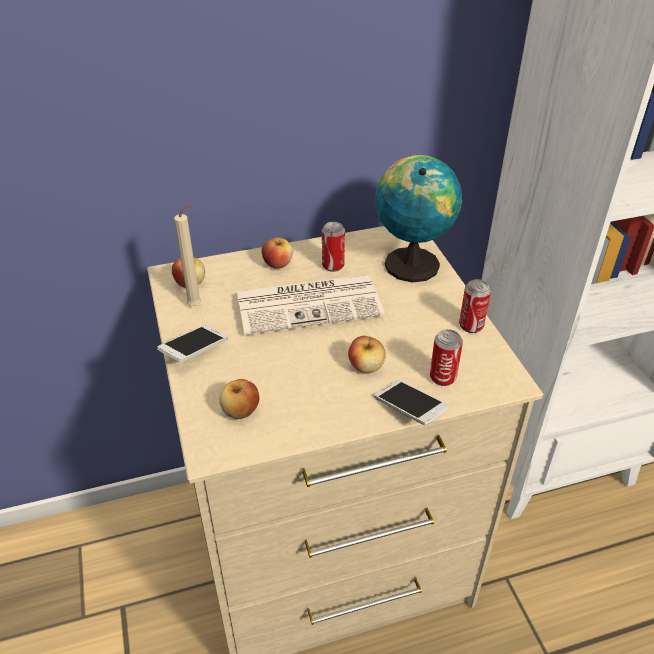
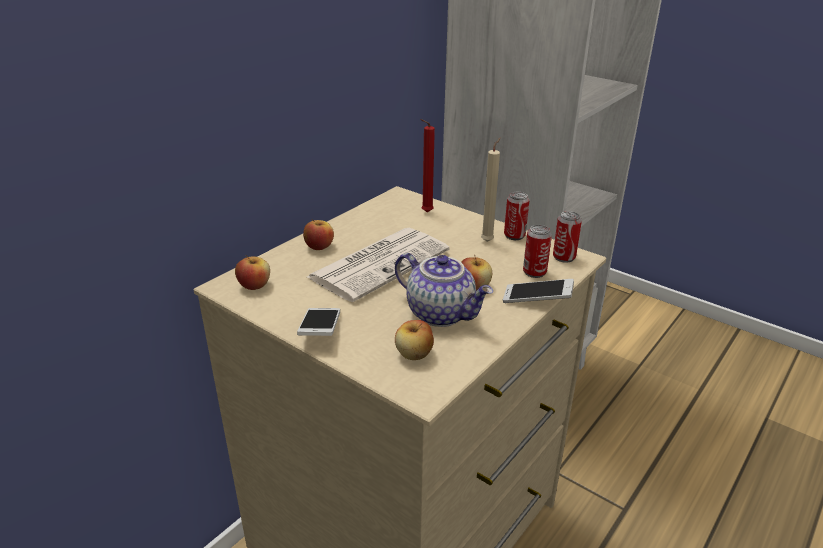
camera: 35 degrees left, 10 degrees down
(197, 305) = (281, 298): beige candle -> beige candle (488, 241)
(307, 381) = (442, 313): none -> teapot
(333, 265) = (367, 233): can -> can (564, 257)
(411, 262) = (425, 212): globe -> red candle

